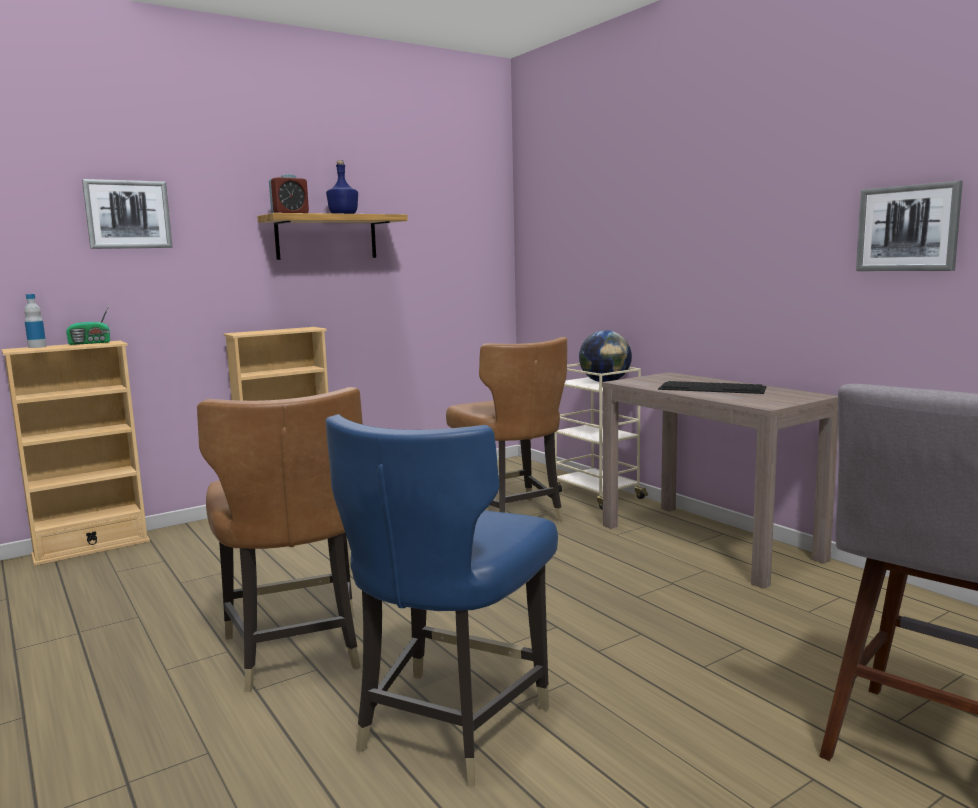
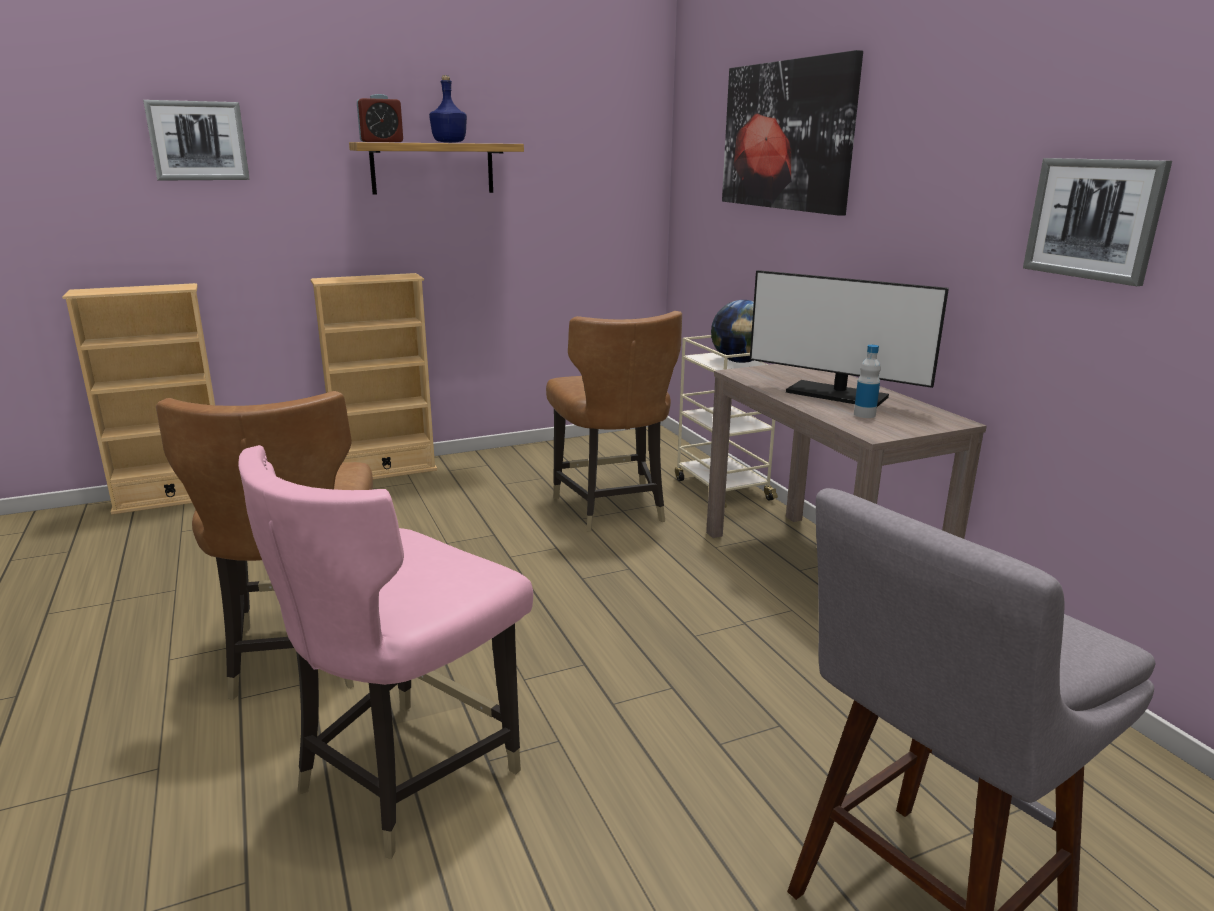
camera: 10 degrees right, 10 degrees up
(37, 347) = (103, 289): bottle -> bottle (864, 414)
(91, 343) = (160, 286): radio -> none
(449, 724) = (406, 775): blue chair -> pink chair
(628, 199) = (786, 136): none -> picture
(713, 388) = (836, 394): keyboard -> monitor

